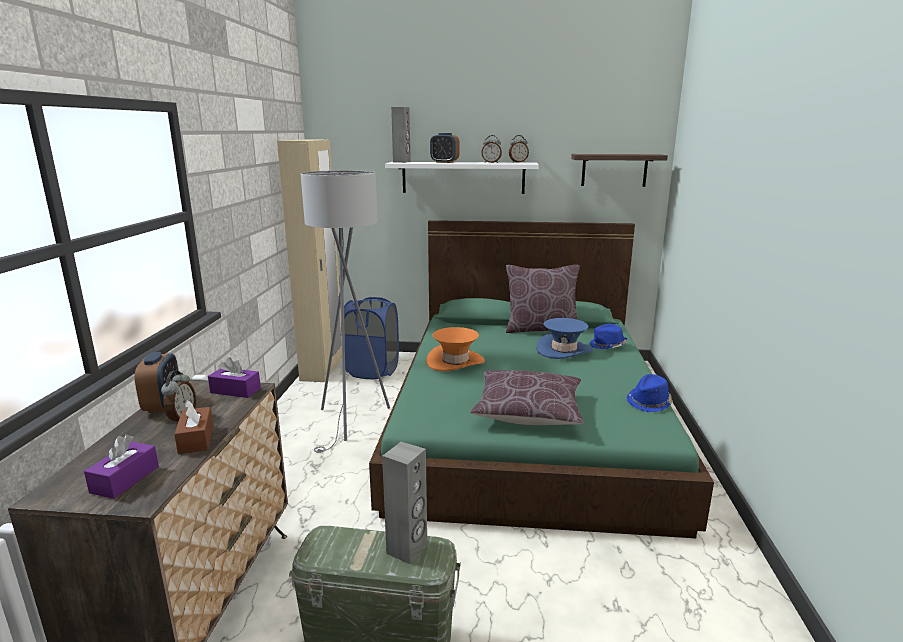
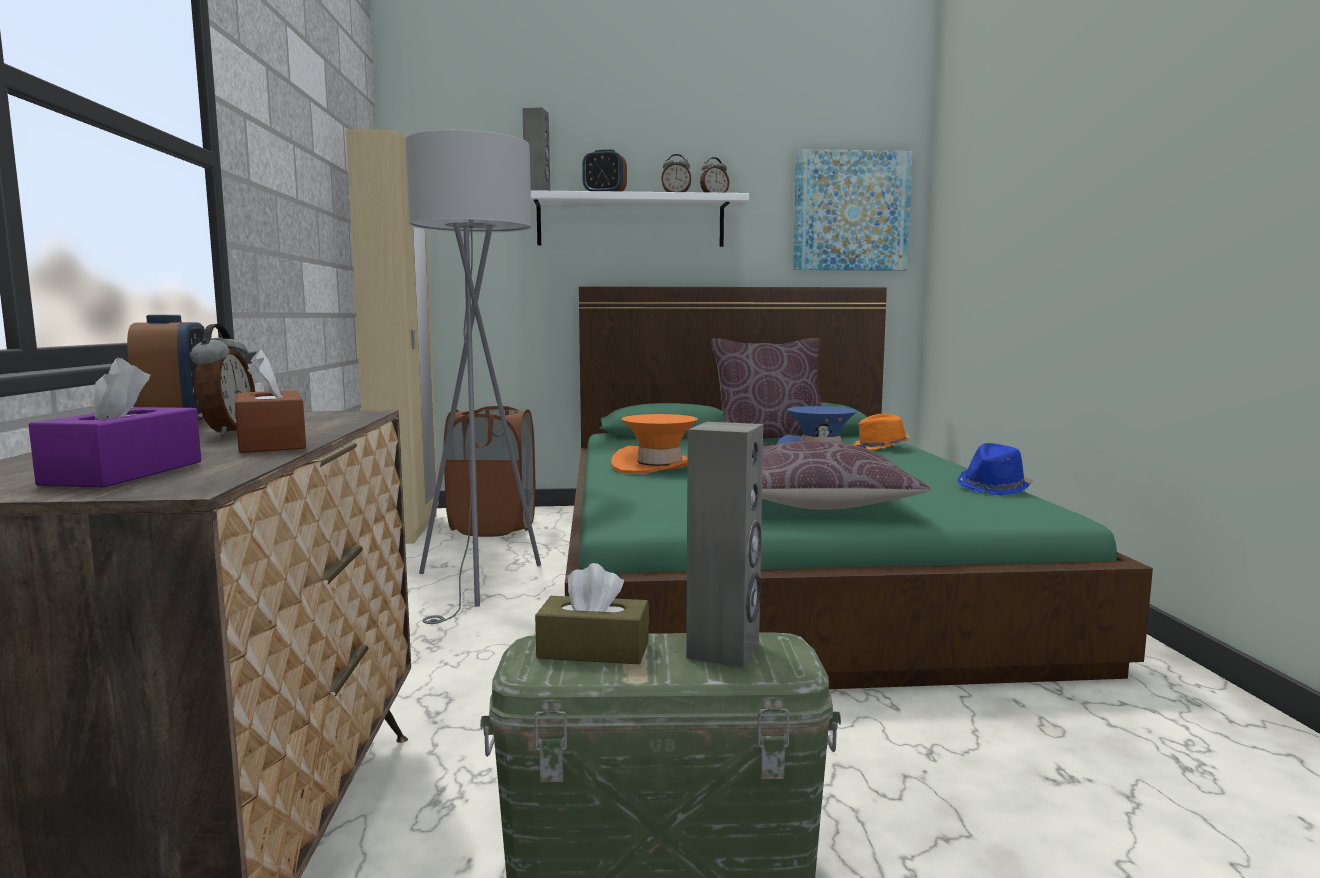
camera: 10 degrees left, 10 degrees down
(235, 390) = (325, 415): purple tissue box -> none
(346, 541) = (593, 650): none -> brown tissue box
(372, 370) = (493, 527): blue laundry basket -> brown laundry basket
(607, 345) = (881, 447): blue hat -> orange hat
(614, 170) = (851, 211): shelf -> picture

